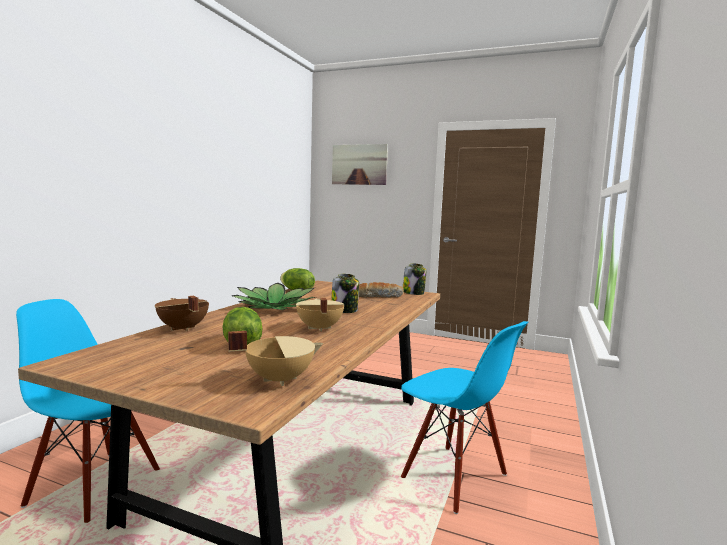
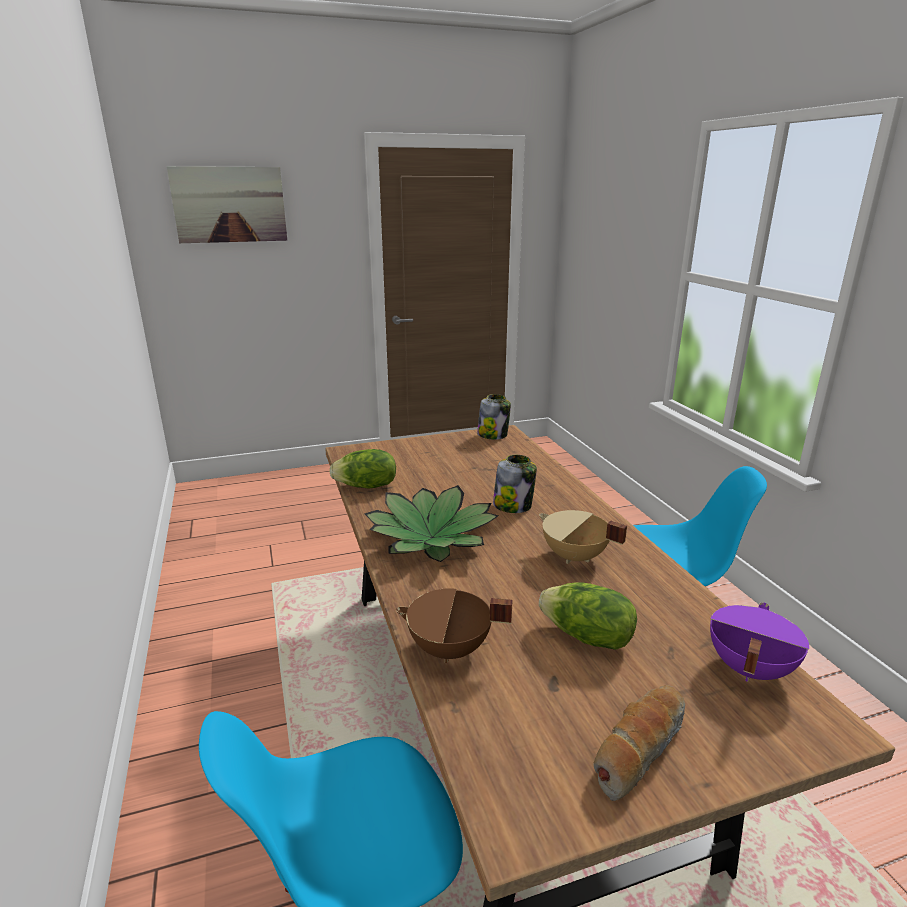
camera: 40 degrees left, 15 degrees up
(279, 379) = (747, 668): beige cooking pot -> purple cooking pot
(378, 296) = (479, 458): bread -> bread (638, 748)

